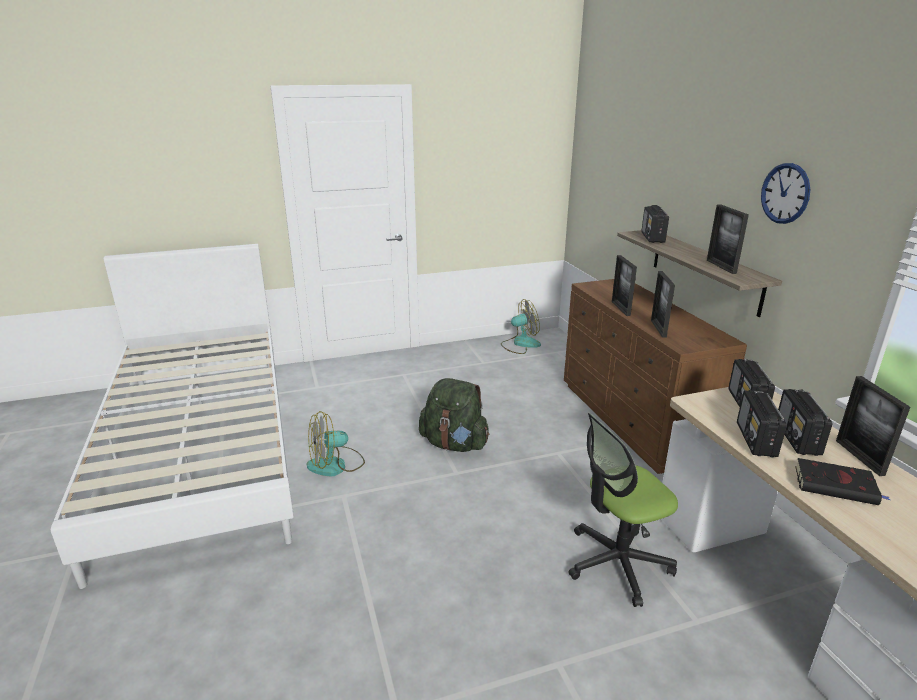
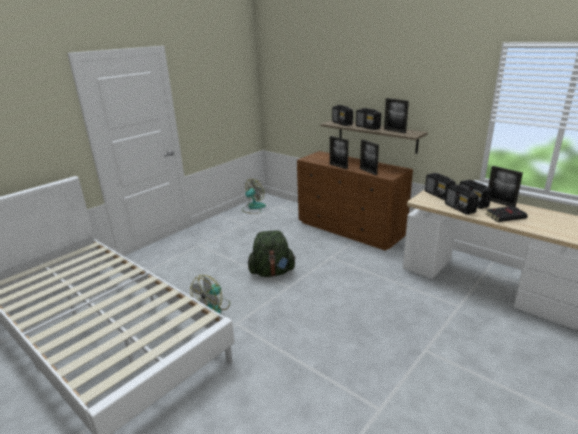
camera: 30 degrees left, 0 degrees up
(617, 563) = (406, 296): office chair -> none
(684, 252) = (368, 127): none -> radio
(785, 193) = (422, 87): wall clock -> none

